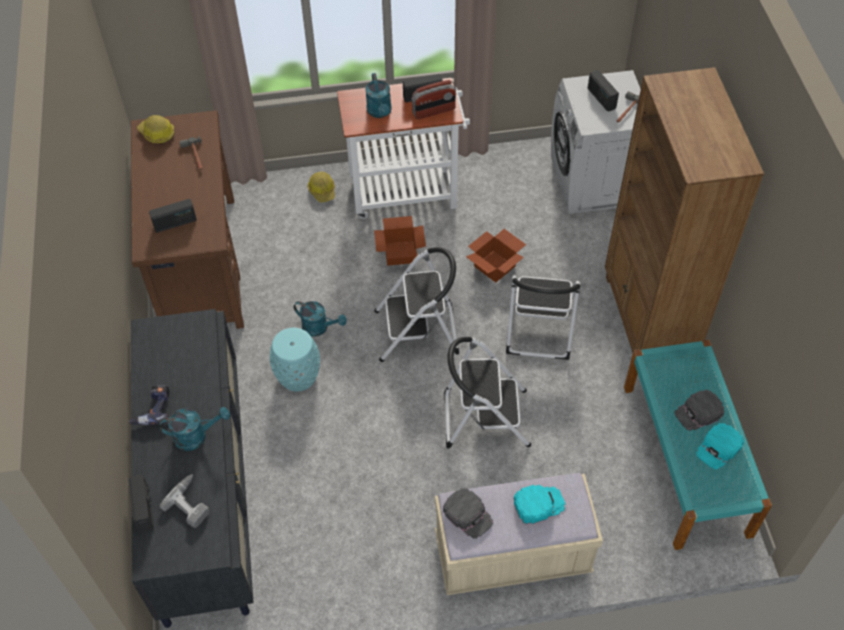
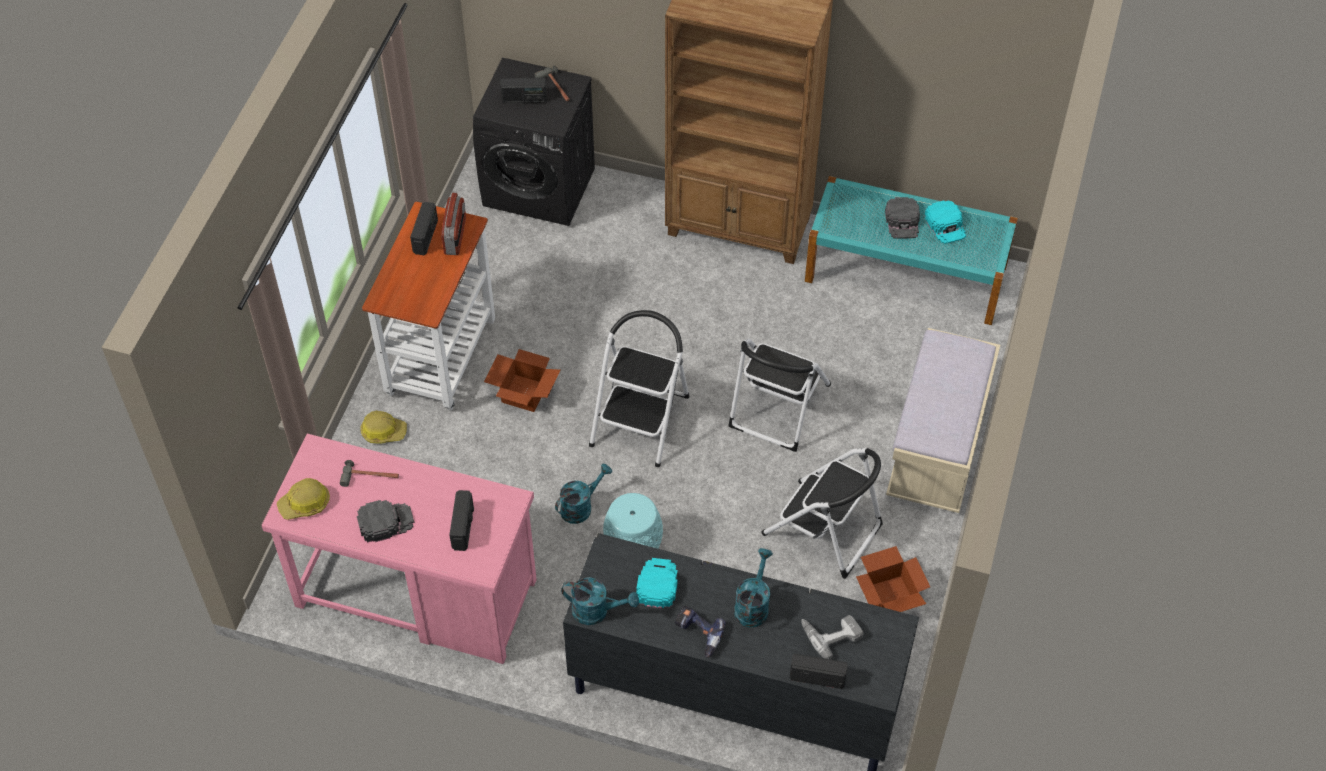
camera: 65 degrees left, 0 degrees up
(199, 265) = (415, 594): brown desk -> pink desk
(380, 112) = (424, 282): turquoise watering can -> turquoise watering can (597, 611)
(468, 515) = (930, 429): black cap -> black cap (385, 522)
(496, 266) = (596, 317): cardboard box -> cardboard box (890, 595)
(538, 327) = (696, 316): step ladder -> step ladder (825, 531)
(538, 504) = (946, 372): turquoise cap -> turquoise cap (657, 584)
(592, 183) = (539, 189): white washing machine -> black washing machine

